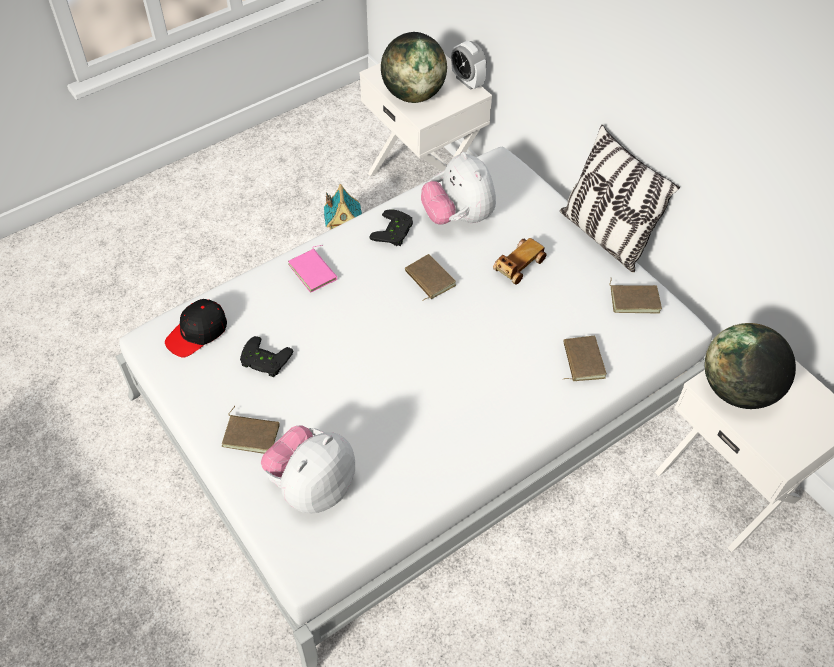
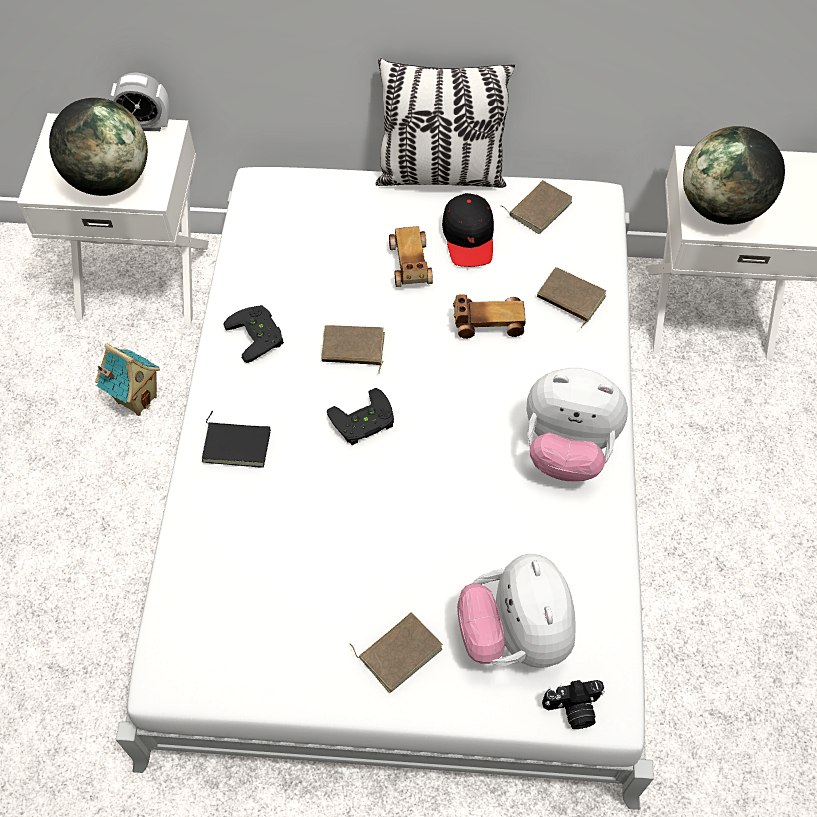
camera: 50 degrees left, 5 degrees up
(197, 333) = (207, 618): black cap -> black cap (469, 237)
(264, 361) = (313, 575): black game controller -> black game controller (364, 423)
(287, 549) = (573, 709): none -> camera
(314, 271) = (237, 444): pink book -> black book
(458, 217) = (296, 268): plush toy -> plush toy (567, 448)
(517, 330) = (487, 322): none -> toy car

